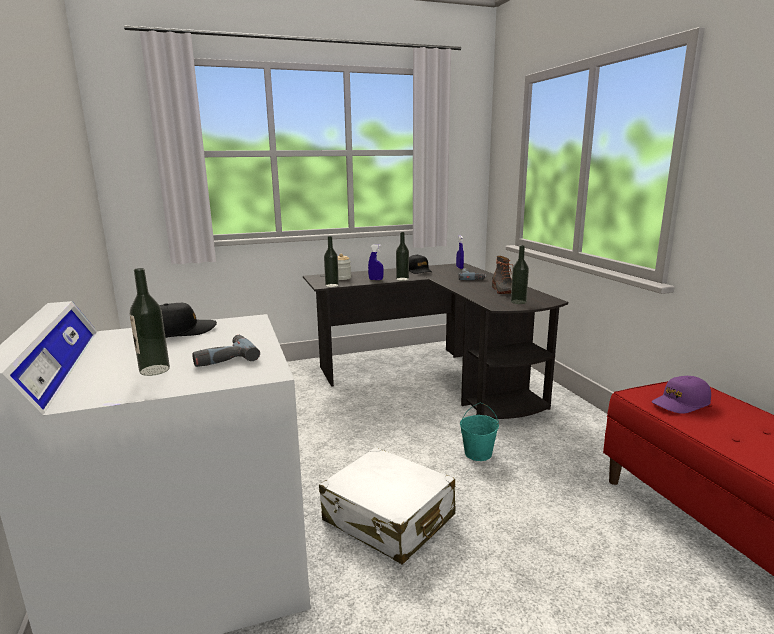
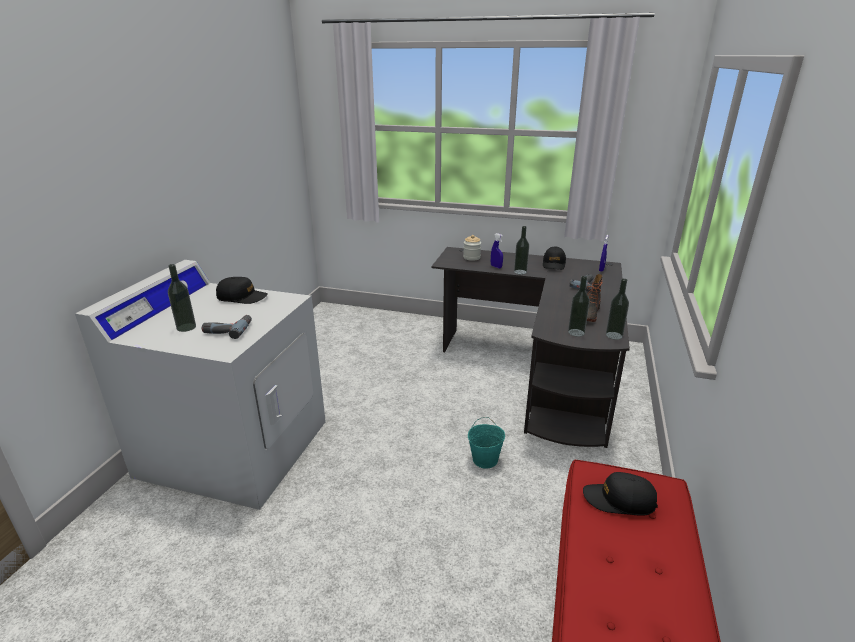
camera: 35 degrees right, 10 degrees up
(332, 285) = (450, 265): bottle -> bottle (614, 335)
(388, 519) = (361, 478): white suitcase -> none
(680, 403) = (619, 500): purple cap -> black cap

